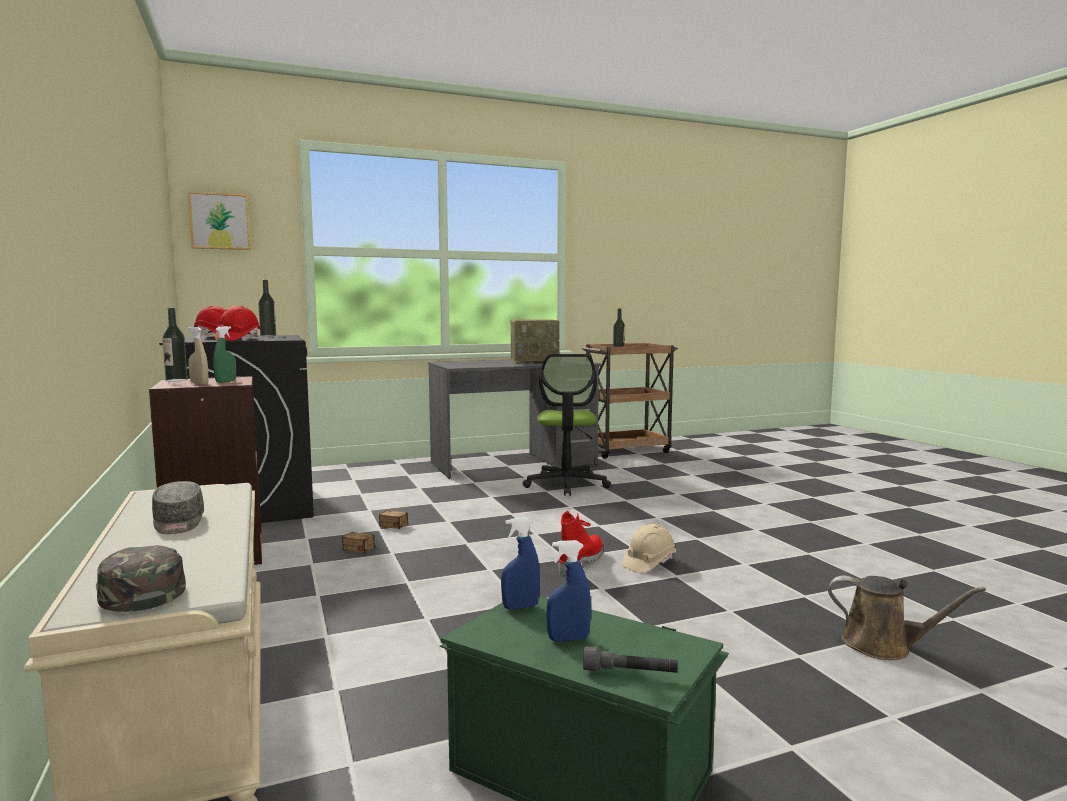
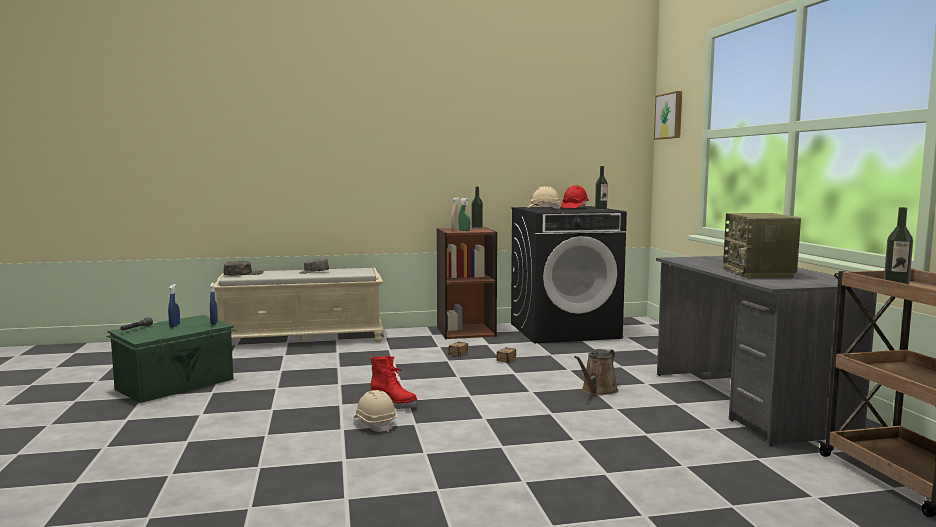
camera: 100 degrees right, 0 degrees up
(238, 339) = (543, 209): red hard hat -> beige hard hat
(566, 484) = (645, 419): office chair -> none
(883, 646) = (158, 470): brown watering can -> brown watering can (597, 391)

